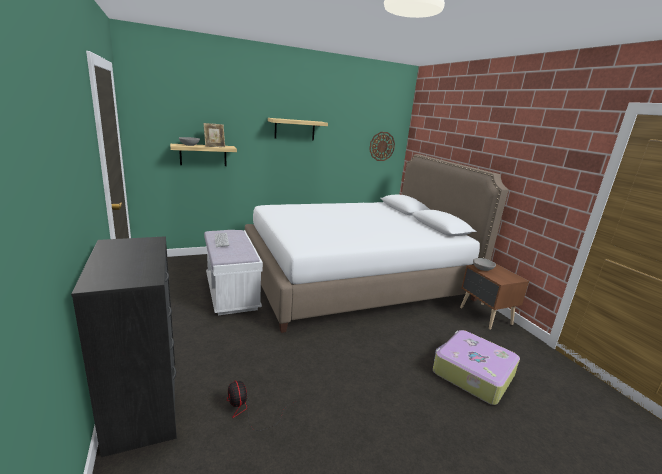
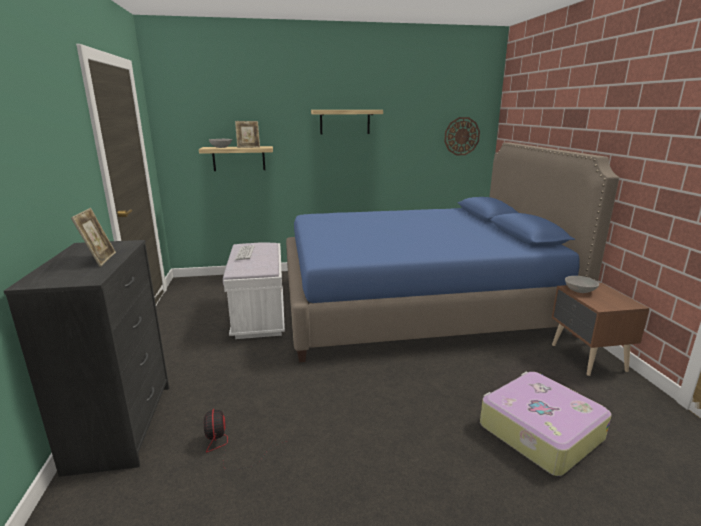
camera: 15 degrees right, 0 degrees up
(140, 258) = (99, 259): none -> picture frame
(355, 279) = (415, 304): white bed -> blue bed

